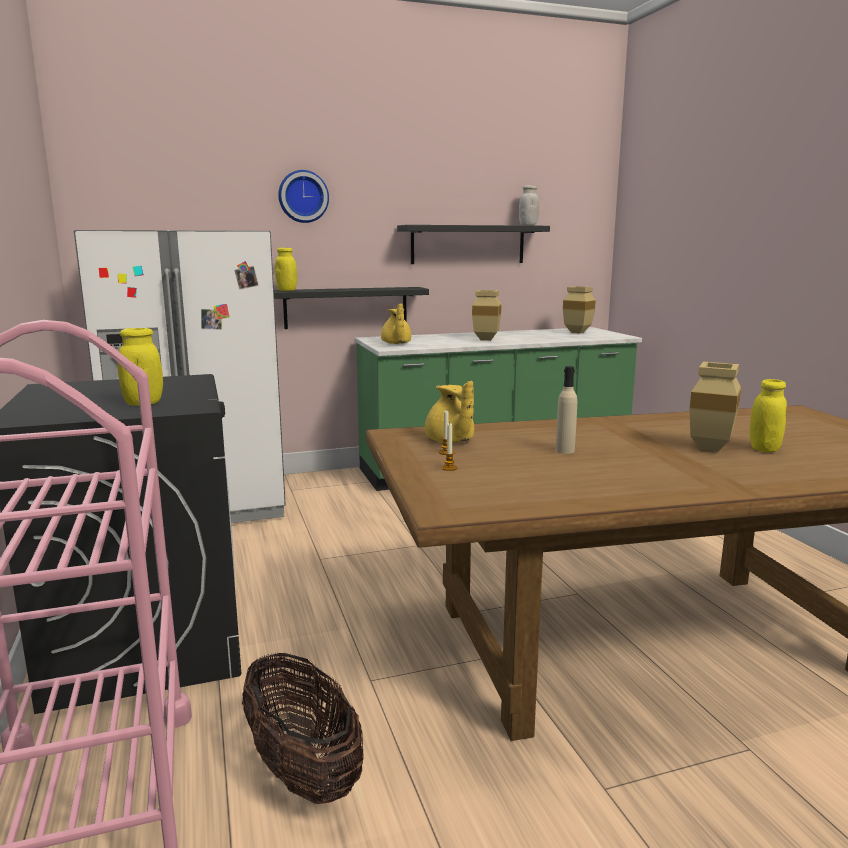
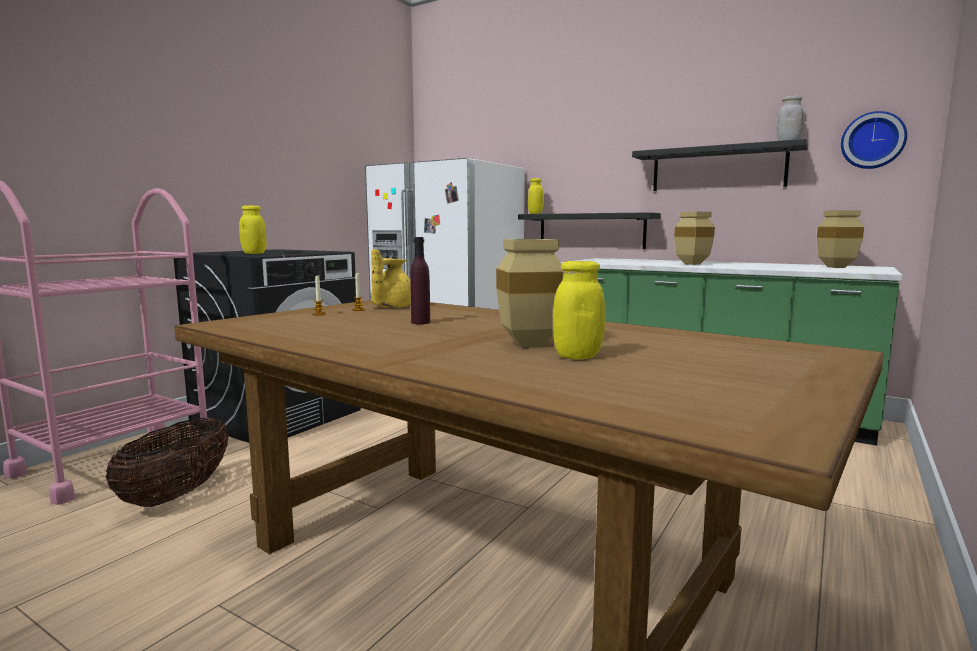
camera: 50 degrees right, 5 degrees down
(303, 196) = (562, 136): wall clock -> wall clock (872, 140)
(396, 343) = (599, 261): yellow teapot -> none
(565, 450) = (420, 322): beige bottle -> purple bottle

